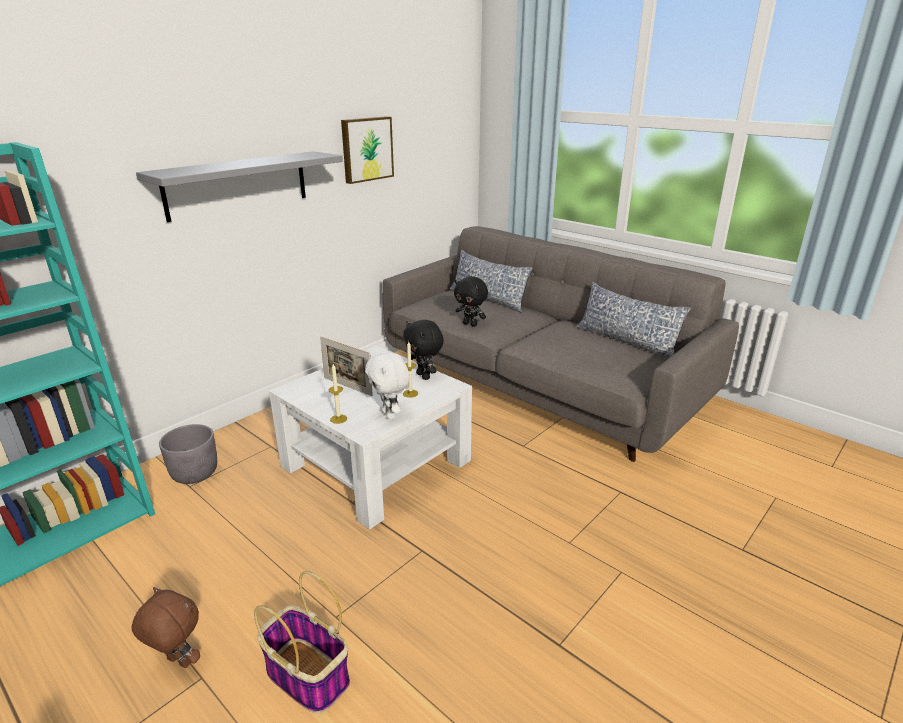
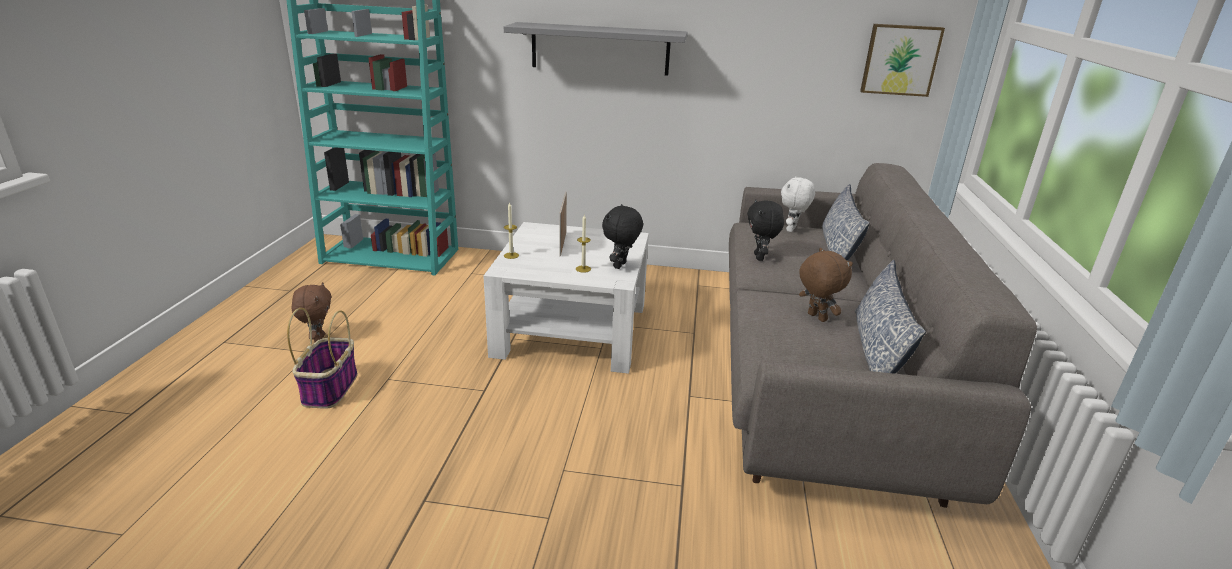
camera: 55 degrees right, 0 degrees up
(195, 473) = (486, 269): grey planter -> none
(366, 149) = (757, 40): picture -> picture (900, 60)
(390, 414) = (539, 271): white plush toy -> white plush toy (792, 230)
(576, 340) = (815, 317): none -> brown plush toy

